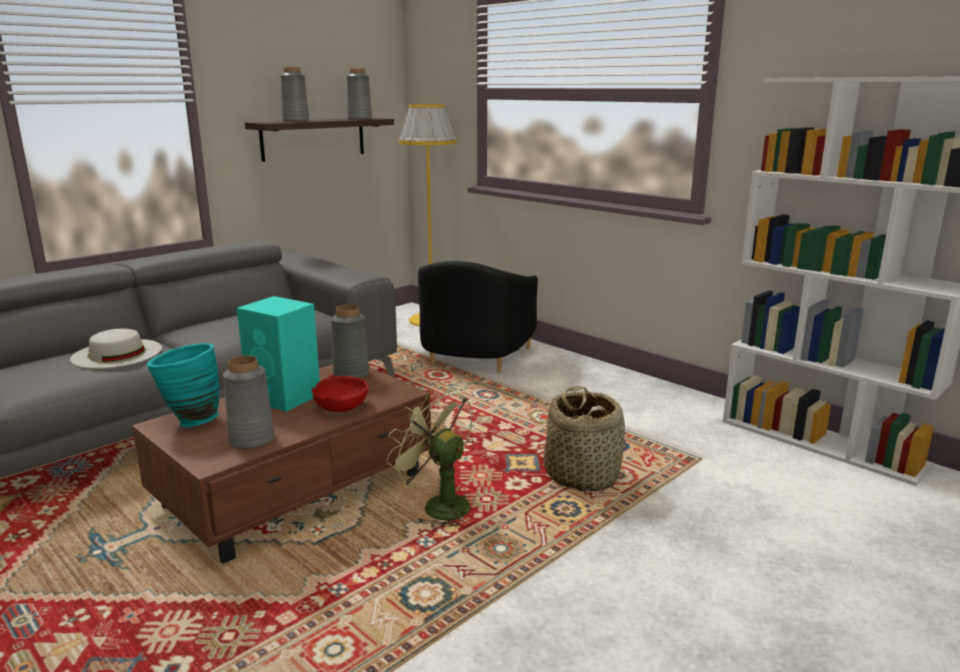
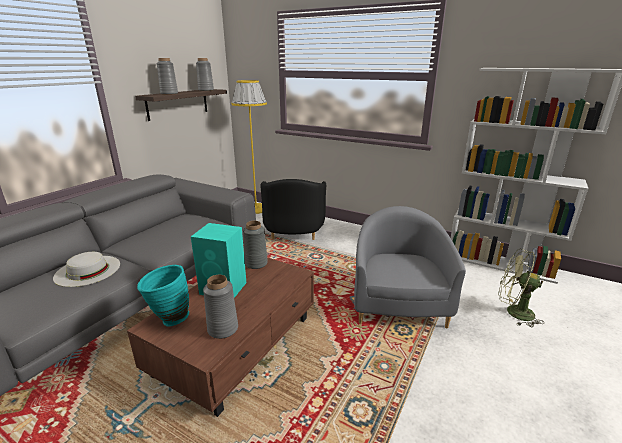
camera: 15 degrees left, 5 degrees up
(341, 407) = (266, 291): red bowl -> none
(437, 505) = (330, 340): green fan -> green fan (513, 312)
(582, 474) = (397, 304): basket -> grey armchair

